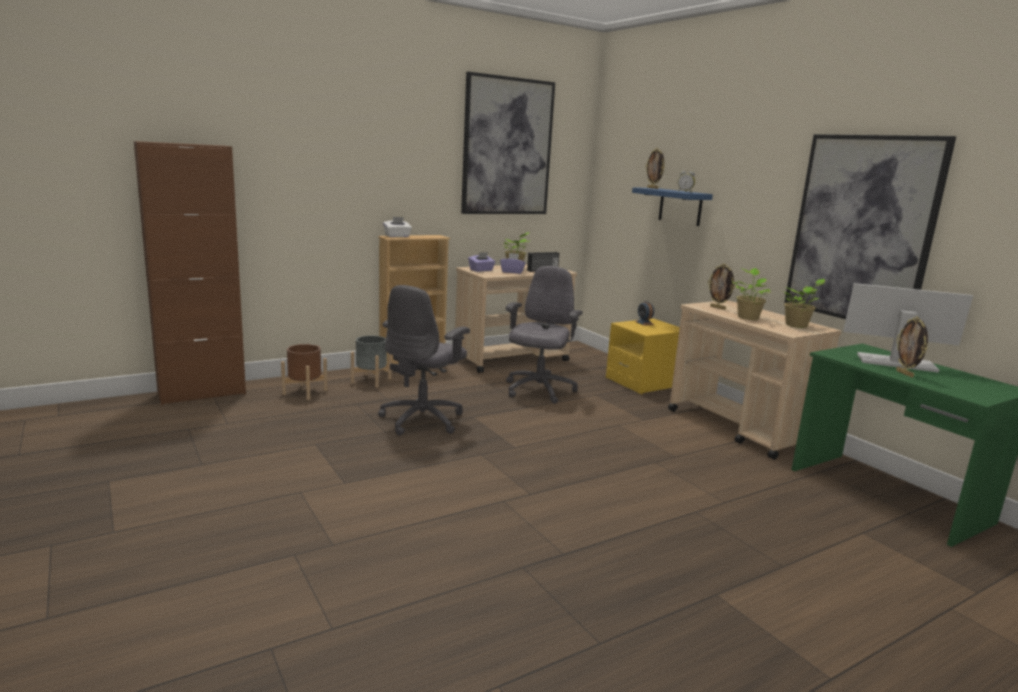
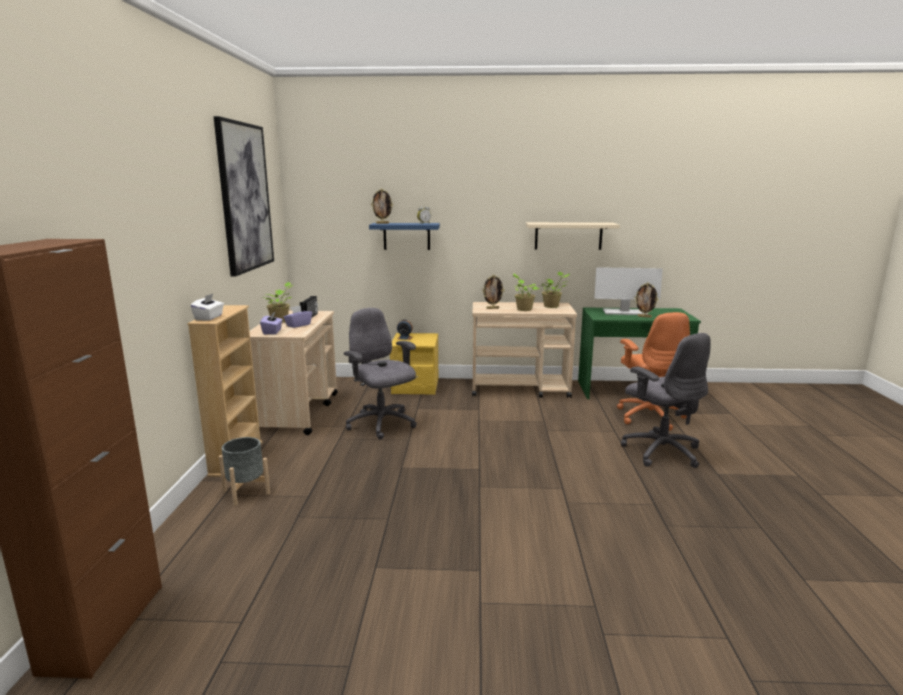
camera: 55 degrees left, 0 degrees up
(305, 392) = (219, 541): brown planter -> none
(423, 420) = (382, 492): grey office chair -> grey office chair (661, 451)
(820, 520) = (650, 416): none -> orange office chair
(862, 229) = (568, 236): picture -> beige shelf
(897, 363) = (624, 312): monitor -> monitor turned 135 degrees counterclockwise

